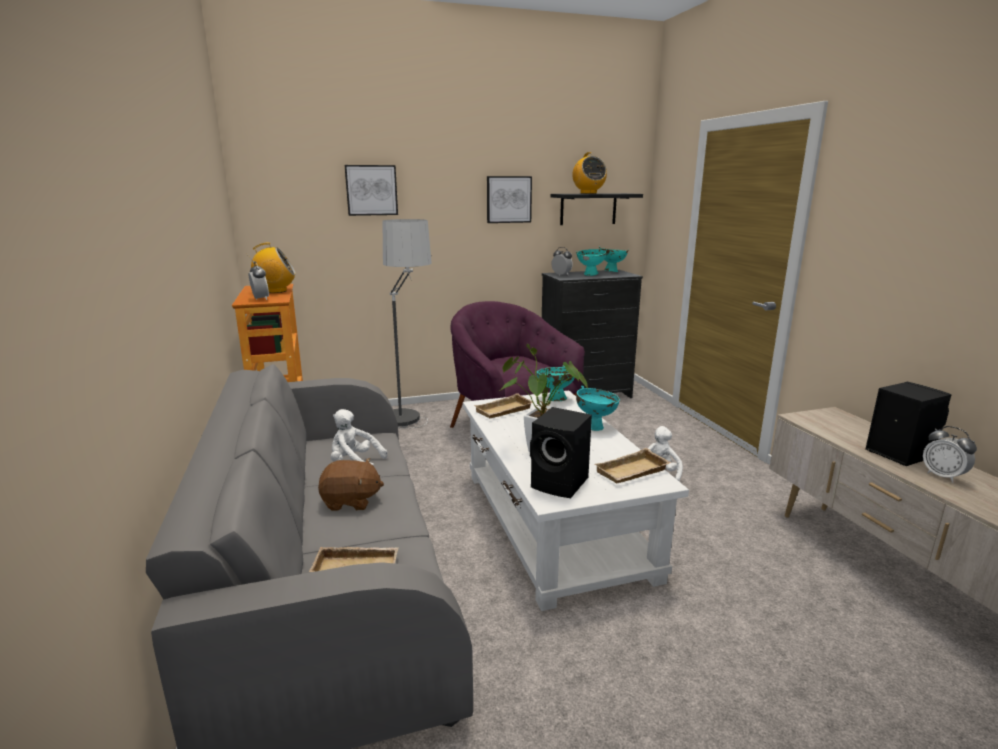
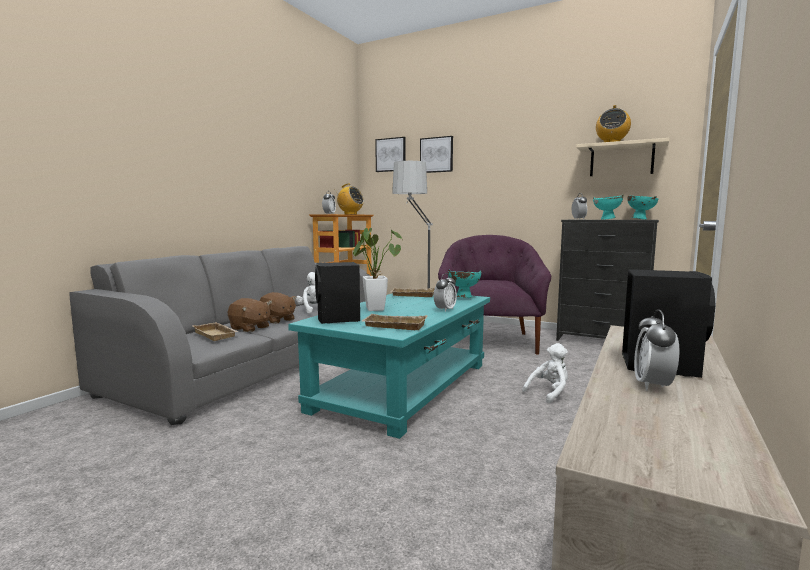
camera: 45 degrees right, 10 degrees down
(363, 533) = (249, 328): none -> brown plush toy
(508, 199) = (540, 155): picture -> picture (391, 155)
(554, 522) = (404, 386): white coffee table -> turquoise coffee table
(588, 209) = (621, 160): black shelf -> beige shelf
(595, 427) = (445, 310): turquoise bowl -> alarm clock

